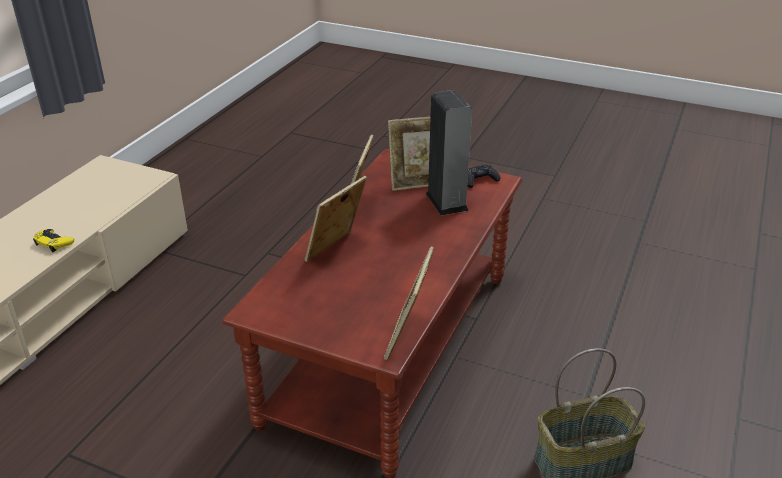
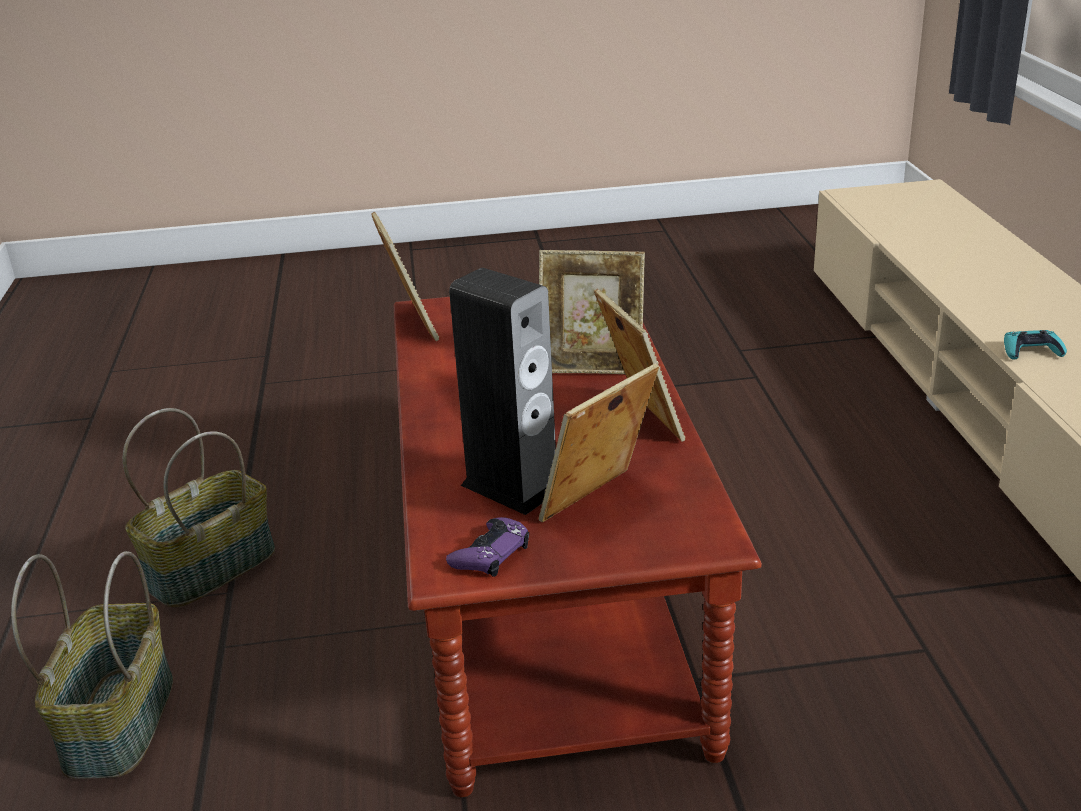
camera: 150 degrees right, 5 degrees down
(53, 243) = (1031, 351): yellow game controller -> turquoise game controller
(336, 251) = (592, 365): picture frame -> picture frame turned 90 degrees clockwise
(479, 180) = (490, 554): black game controller -> purple game controller
(650, 375) = (117, 721): none -> basket

